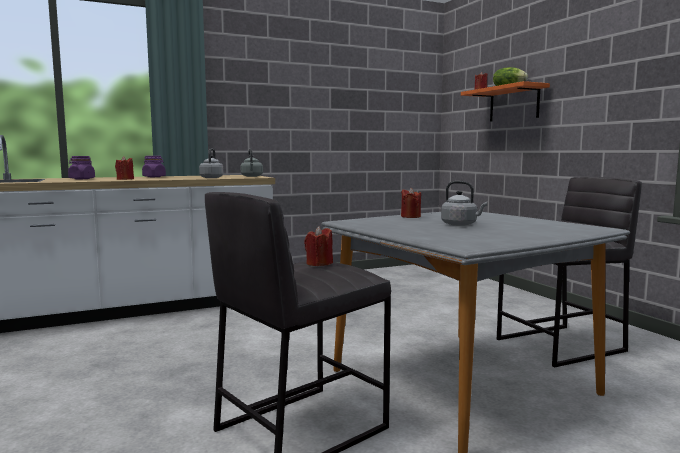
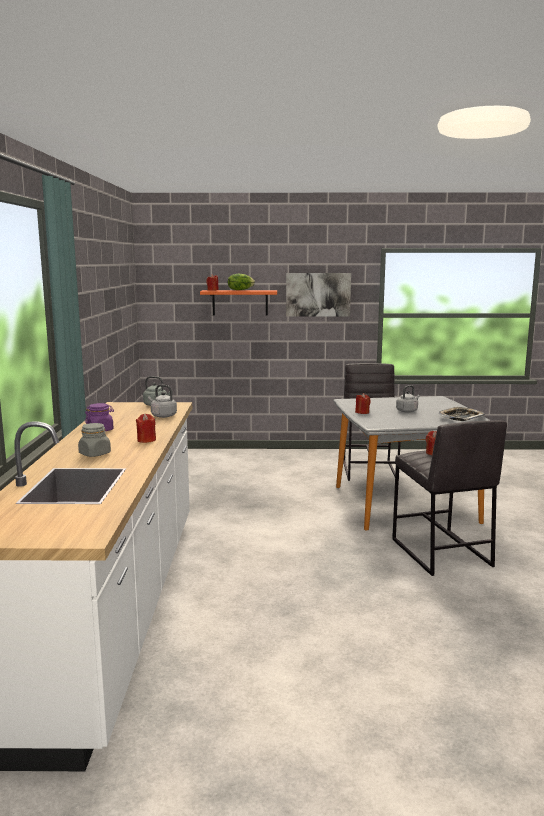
camera: 65 degrees left, 5 degrees up
(82, 179) = (95, 454): purple jar -> grey jar
(474, 239) = (460, 417): none -> tray
(596, 82) = (318, 294): none -> picture

